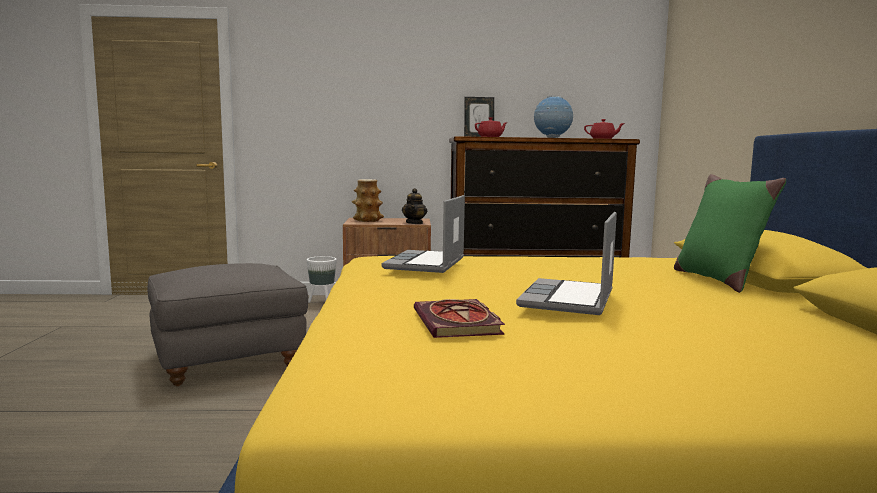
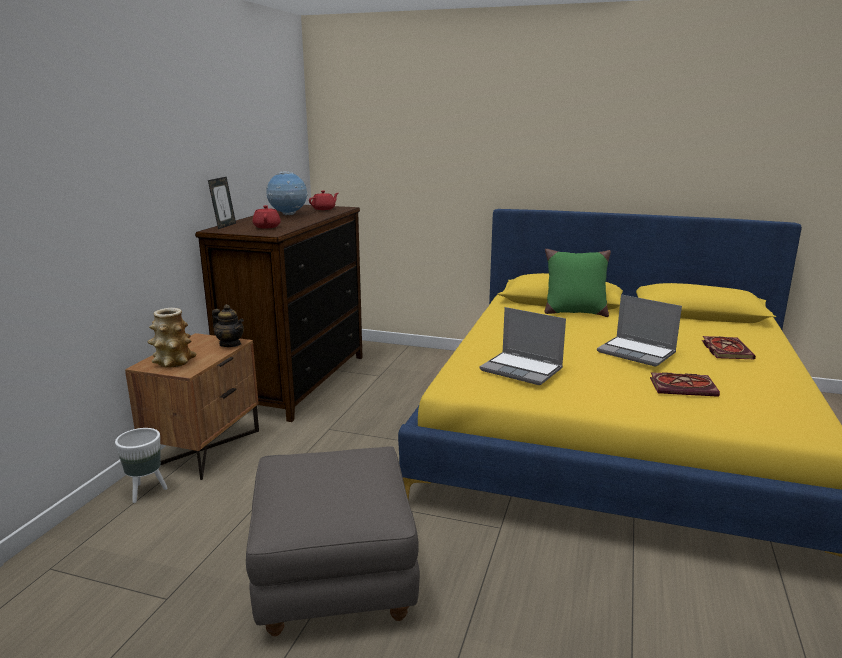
camera: 70 degrees left, 10 degrees up
(708, 351) = (725, 349): none -> book

